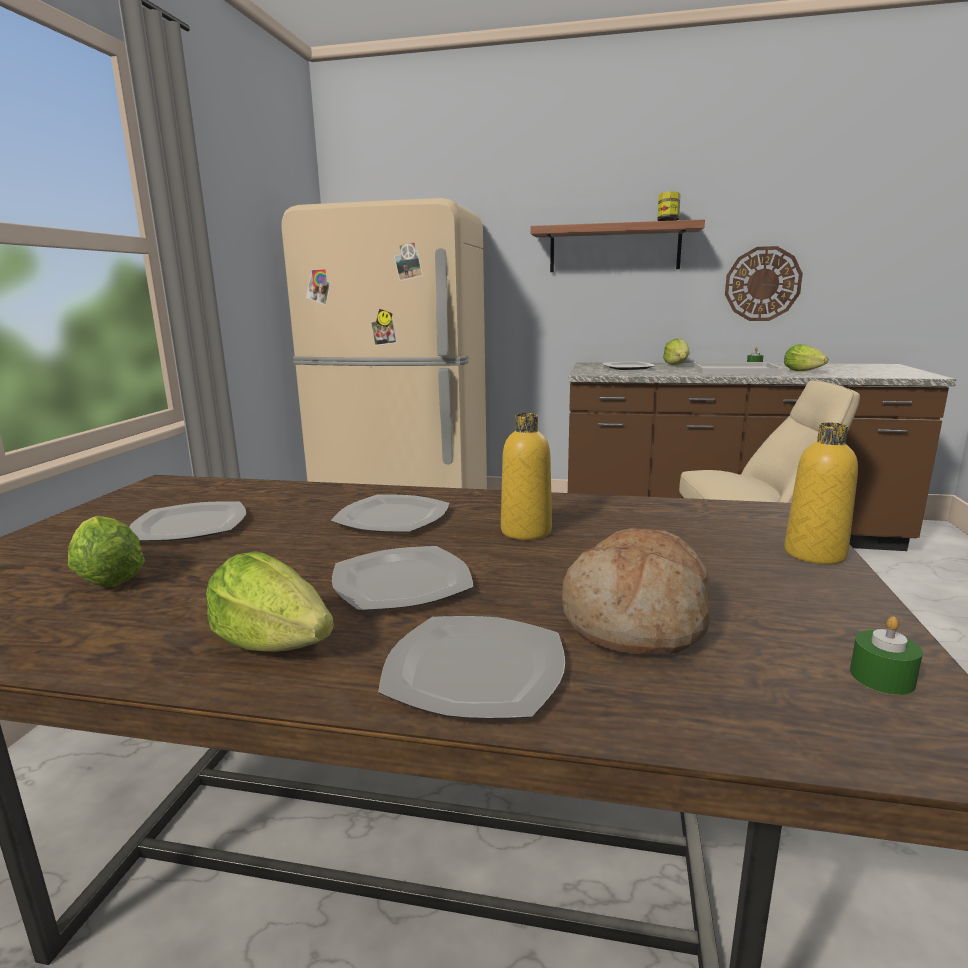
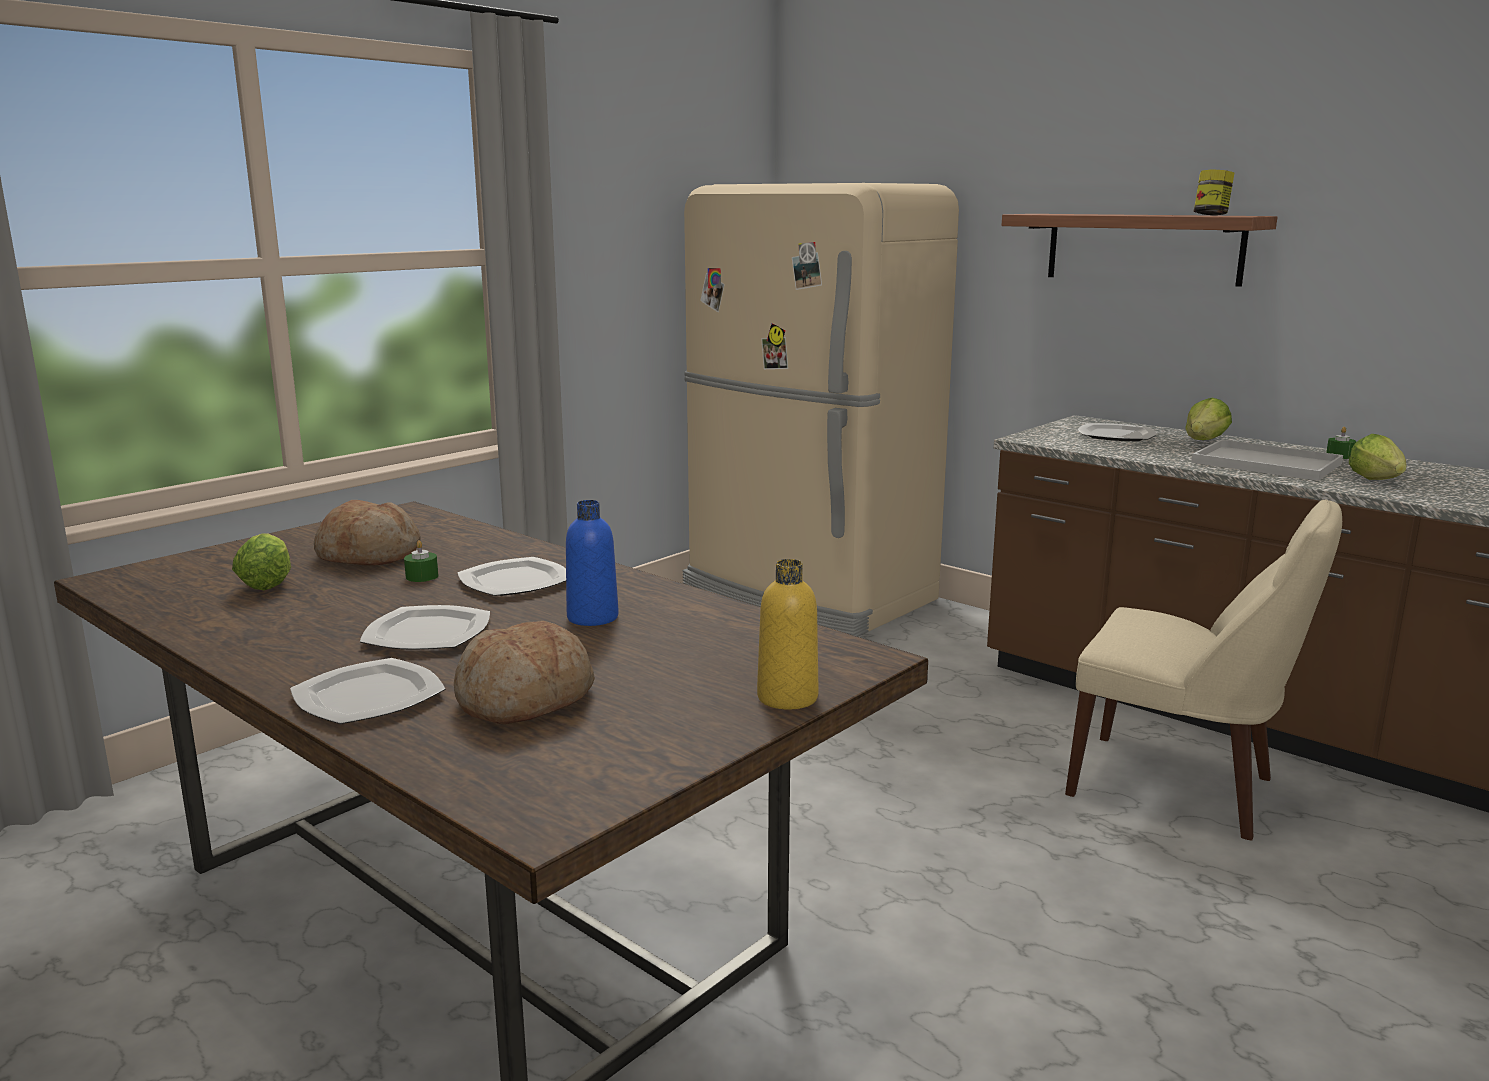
camera: 30 degrees right, 0 degrees up
(191, 525) = (369, 555): plate -> bread
(273, 643) = (292, 649): lettuce -> none
(526, 531) = (592, 617): yellow bottle -> blue bottle
(762, 284) = (1380, 321): wall clock -> none
(882, 677) = (598, 778): green candle -> green candle (422, 576)

